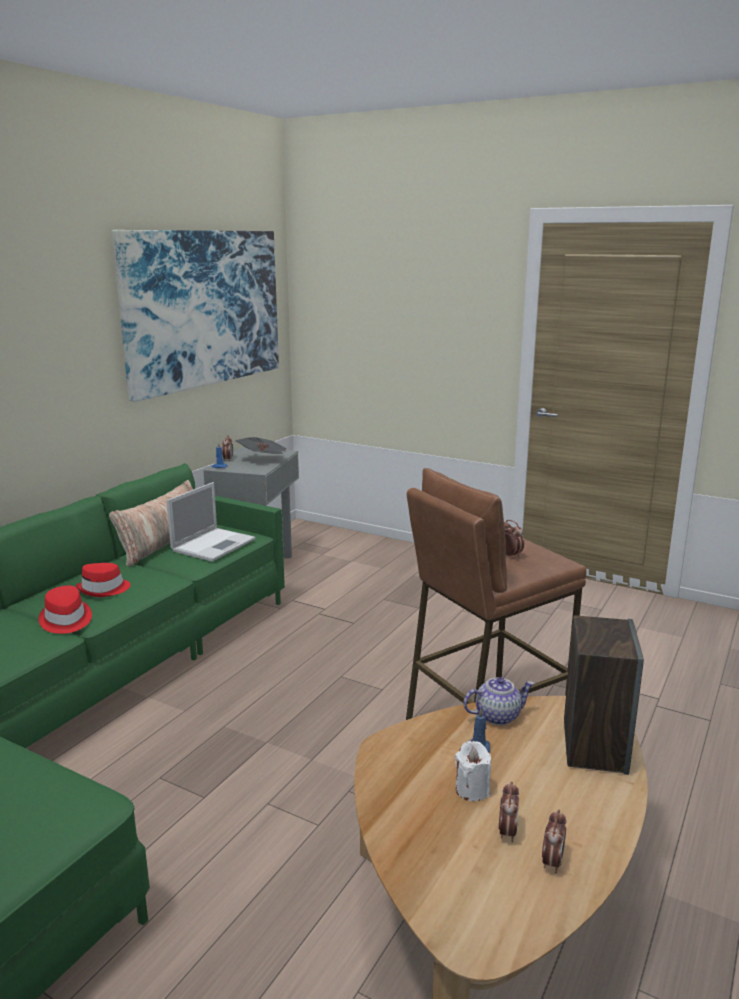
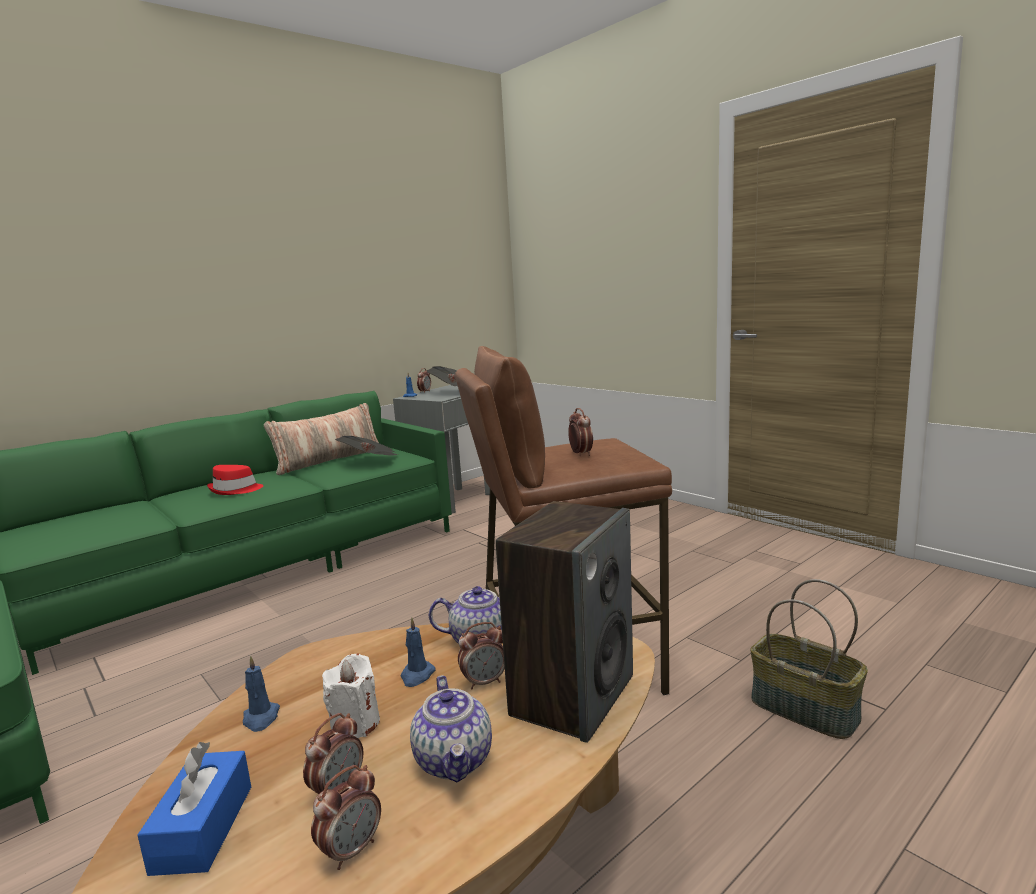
camera: 20 degrees right, 5 degrees down
(65, 620) = (174, 510): red hat -> none
(204, 308) = (405, 248): picture -> none
(214, 544) = (371, 462): laptop -> newspaper
(400, 798) = (261, 718): none -> blue candle
(447, 871) = (203, 828): none -> blue tissue box
(529, 746) = (484, 682): none -> alarm clock
(560, 800) = (455, 761): none -> teapot
(661, 729) = (802, 710): none -> basket

